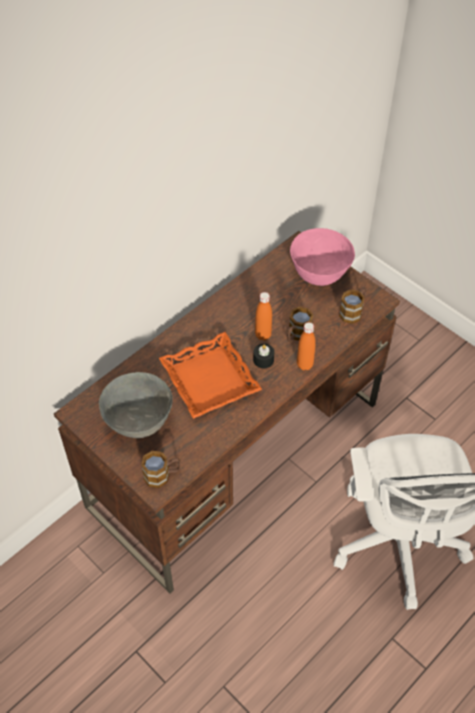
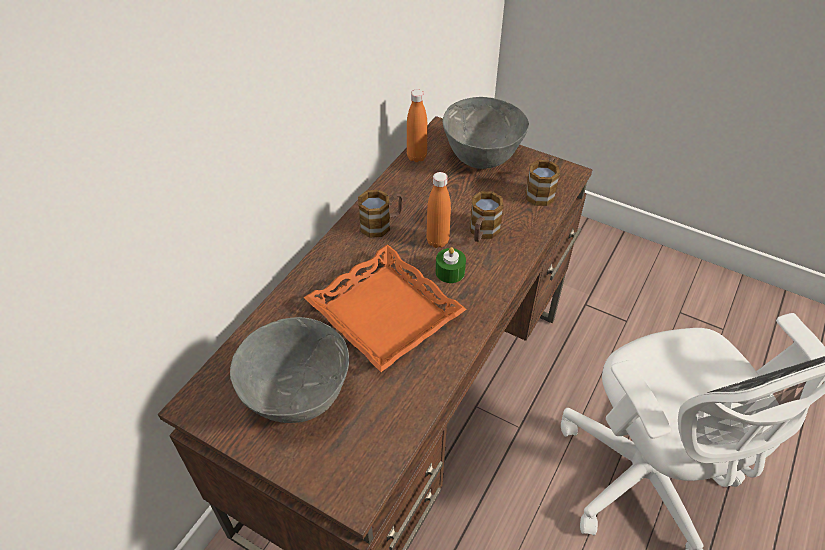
camera: 15 degrees left, 5 degrees down
(162, 475) = (357, 471): mug -> mug (381, 224)
(263, 360) = (450, 272): black candle -> green candle
(304, 365) = (507, 267): orange bottle -> orange bottle (416, 157)
(319, 275) = (481, 159): pink bowl -> grey bowl

